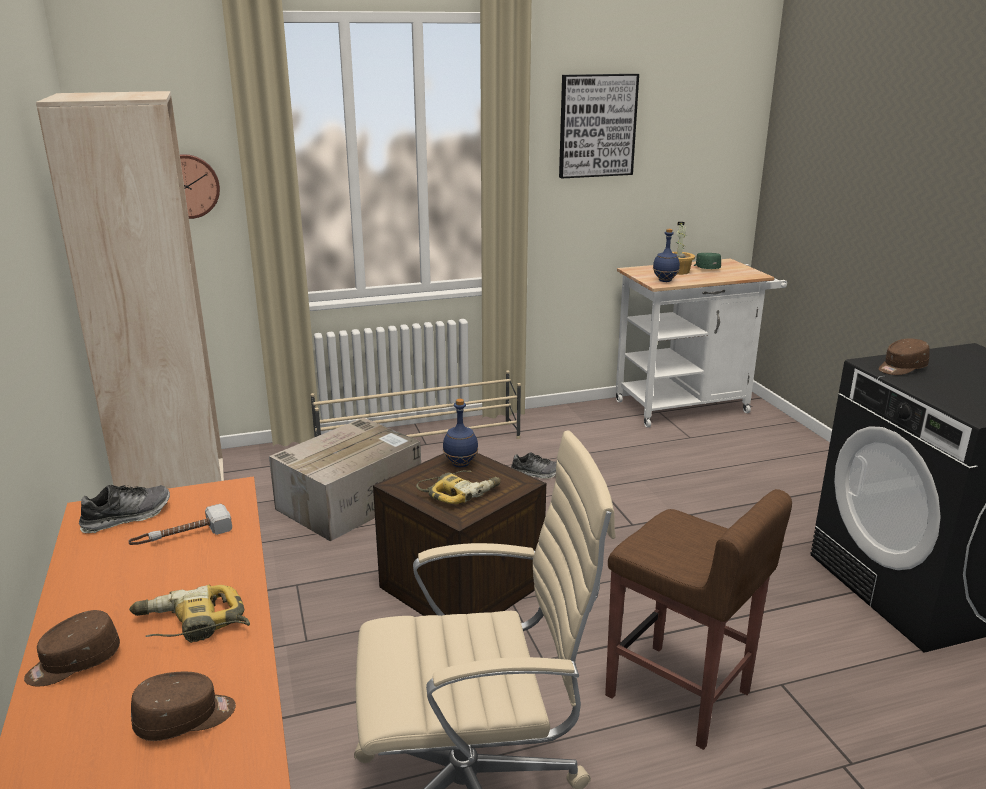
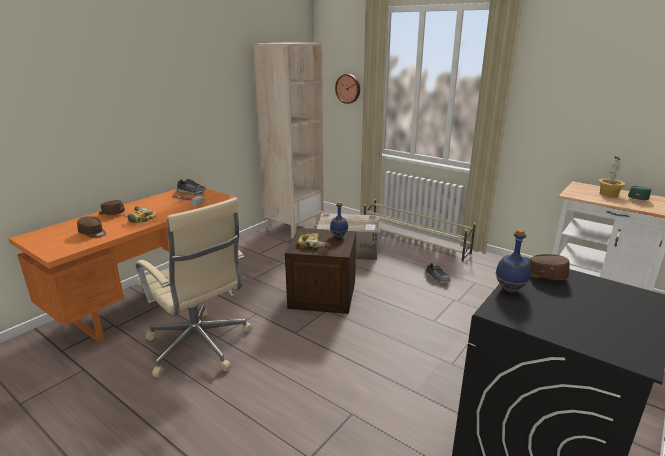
camera: 55 degrees right, 0 degrees up
(597, 126) = (572, 79): picture -> none
(665, 281) = (580, 195): blue bottle -> blue bottle (509, 289)
(679, 695) = (308, 380): brown stool -> none

